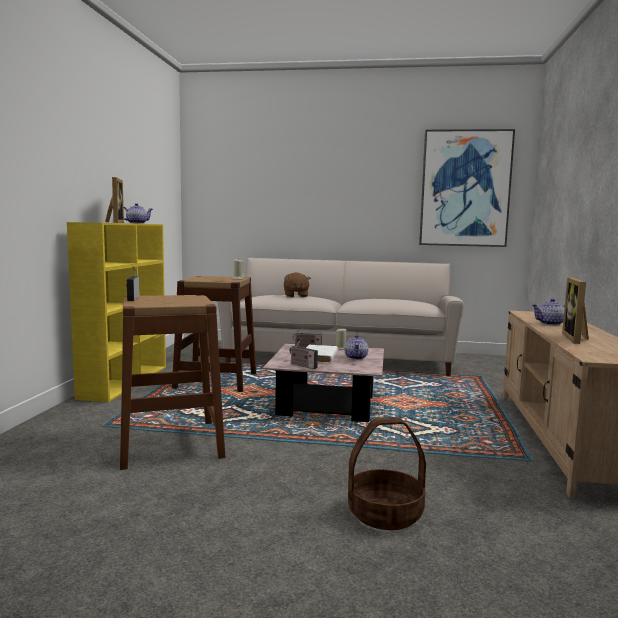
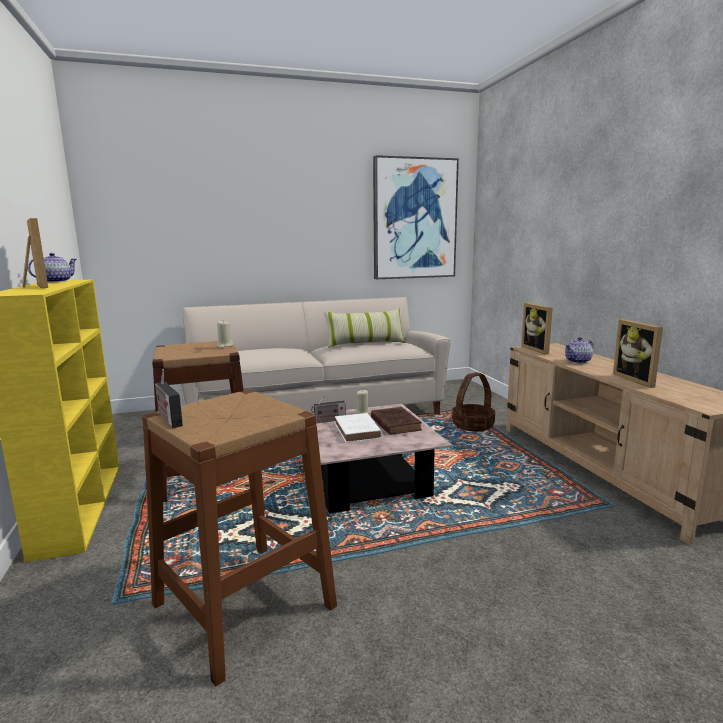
camera: 25 degrees left, 5 degrees up
(295, 295) = (265, 350): brown plush toy -> none
(302, 365) = (357, 449): radio -> none
(356, 357) = (394, 423): teapot -> brown book
(385, 299) = (365, 343): none -> pillow
(385, 513) = (585, 632): basket -> basket (473, 426)
(532, 314) = (538, 349): none -> picture frame

